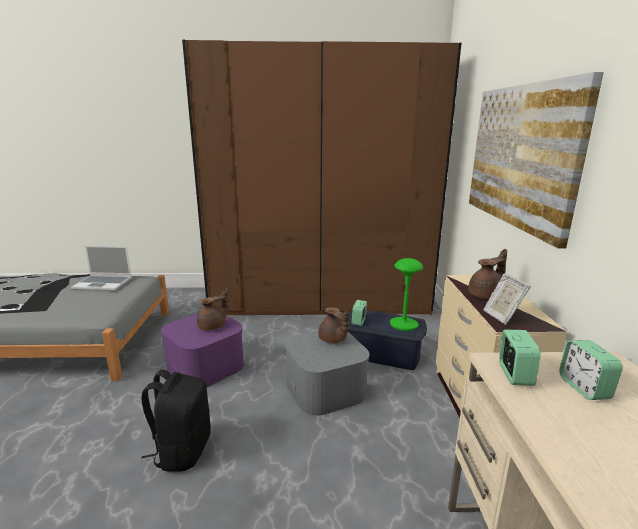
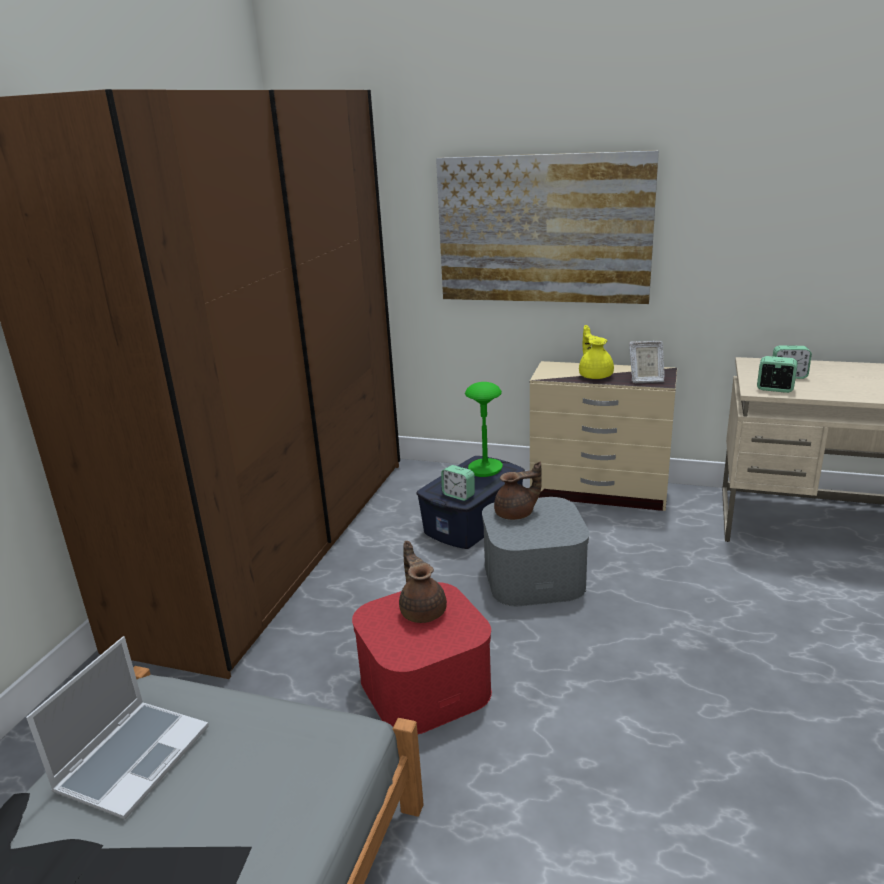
camera: 70 degrees left, 5 degrees up
(182, 450) = (631, 709): black backpack -> none
(206, 366) = (425, 684): purple storage box -> red storage box
(486, 295) = (595, 375): brown teapot -> yellow teapot

